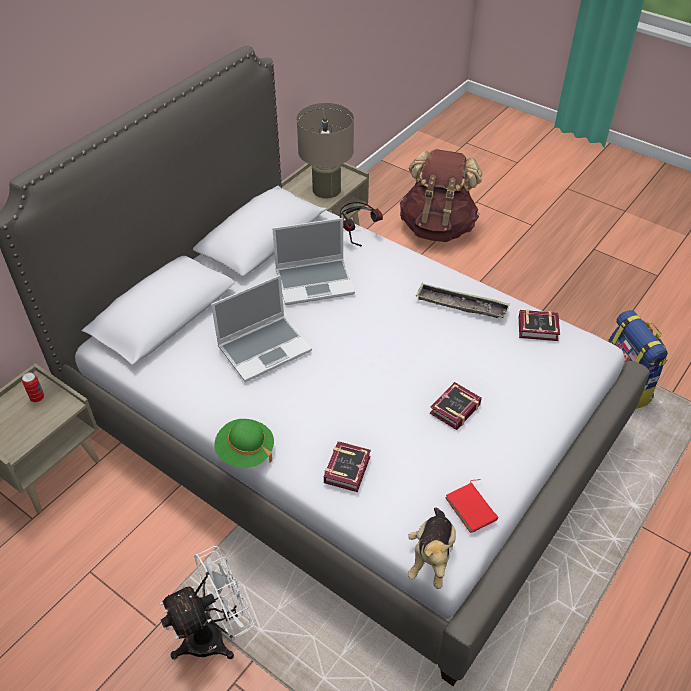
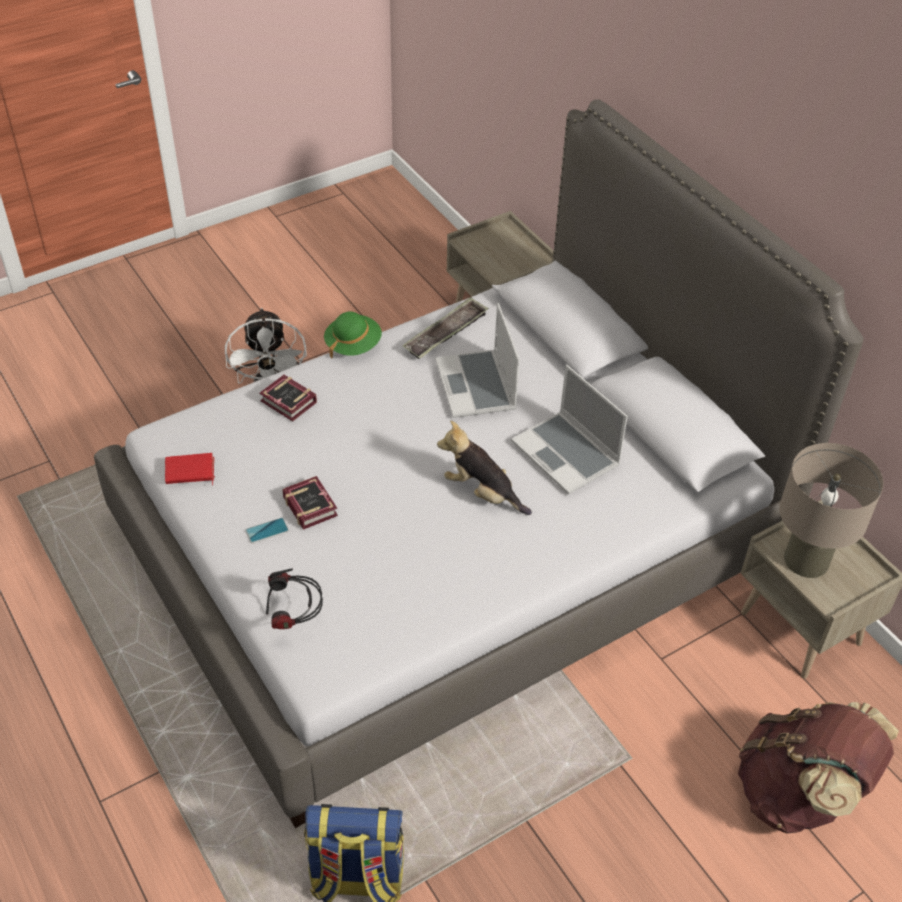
camera: 110 degrees right, 0 degrees up
(37, 398) = (519, 260): can -> none
(315, 282) = (567, 454): laptop -> laptop turned 45 degrees counterclockwise
(358, 233) = (646, 522): headphones -> headphones (295, 620)
(431, 556) = (165, 428): plush toy -> plush toy (482, 493)
(461, 305) = (462, 576): tray -> tray (446, 333)
(496, 427) = (267, 531): none -> phone
(540, 329) = (380, 638): book -> none

